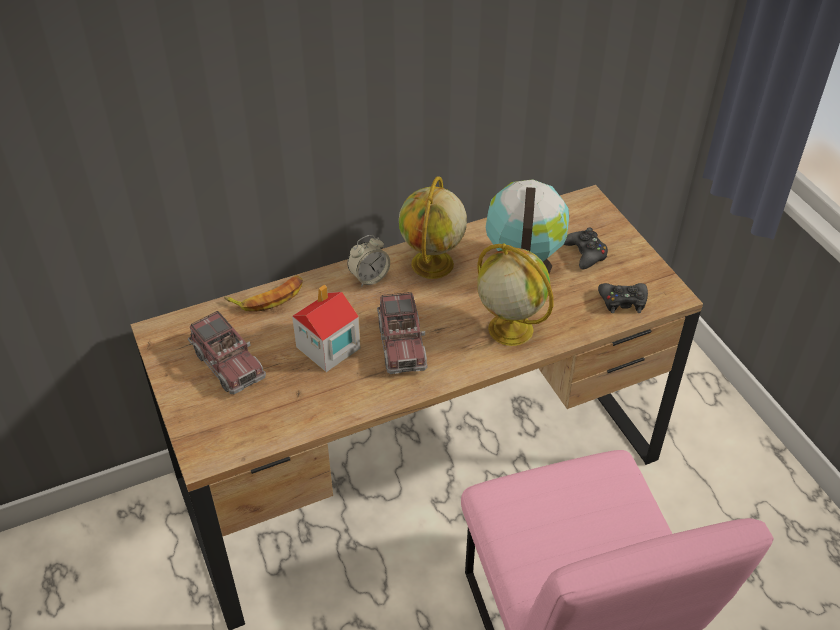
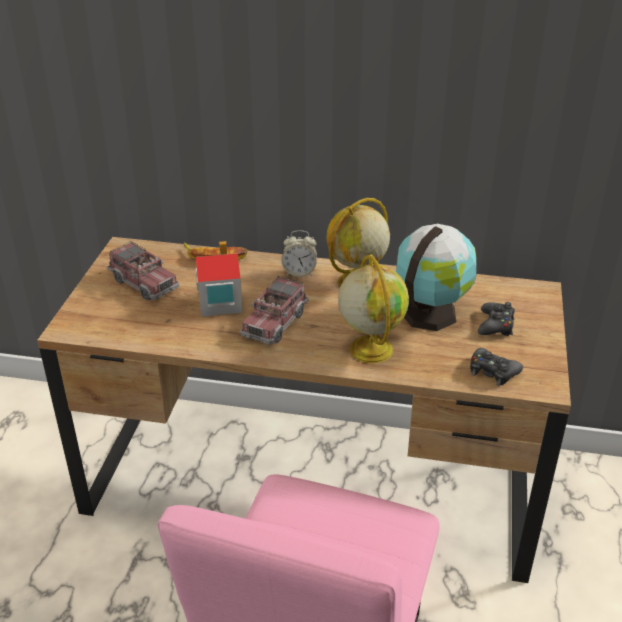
camera: 35 degrees right, 10 degrees down
(228, 363) = (144, 283): toy truck -> toy truck turned 45 degrees counterclockwise

